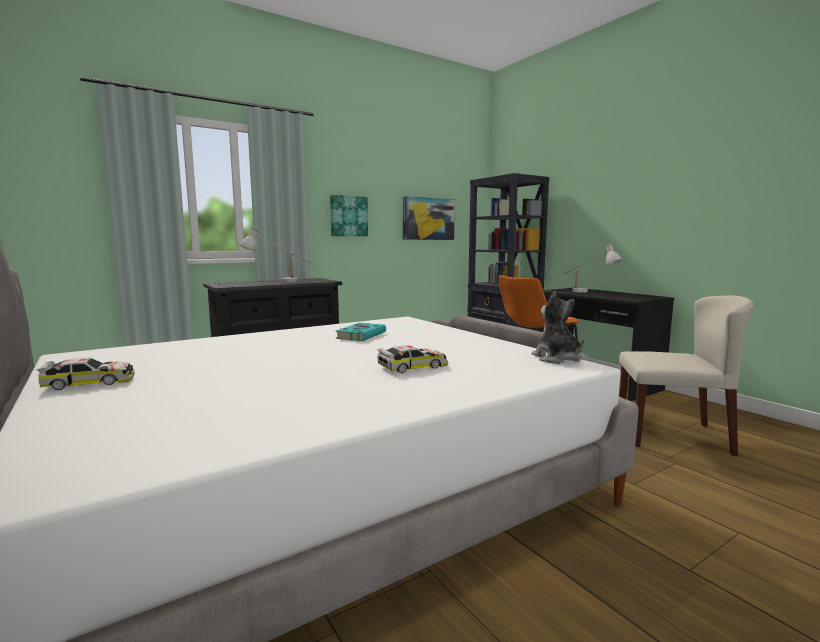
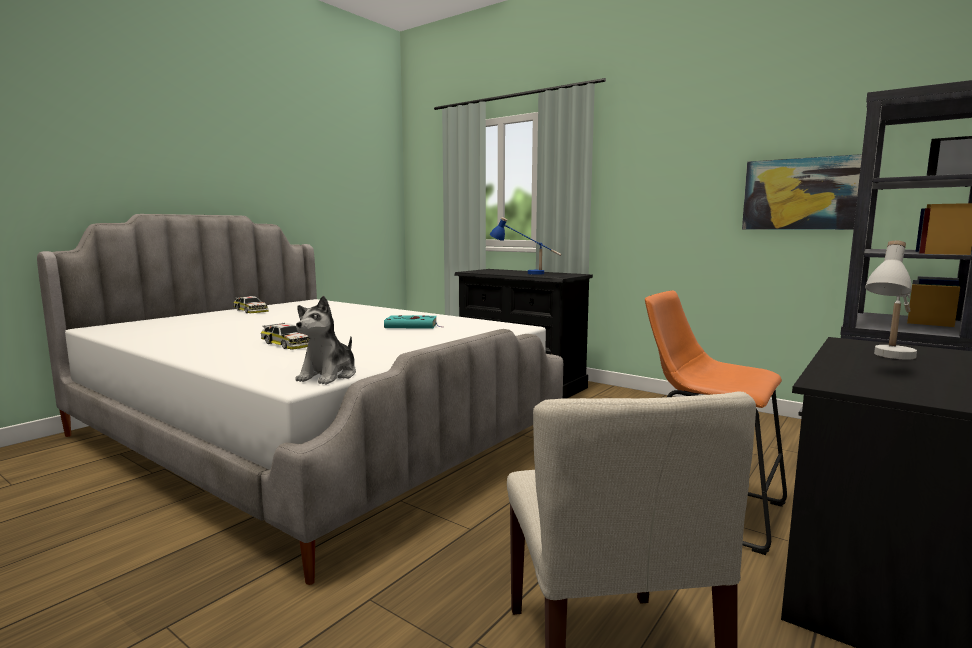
camera: 70 degrees right, 0 degrees up
(278, 282) = (524, 273): white table lamp -> blue table lamp
(348, 216) = (654, 198): picture -> none
(557, 359) = (329, 376): plush toy -> plush toy turned 150 degrees clockwise

